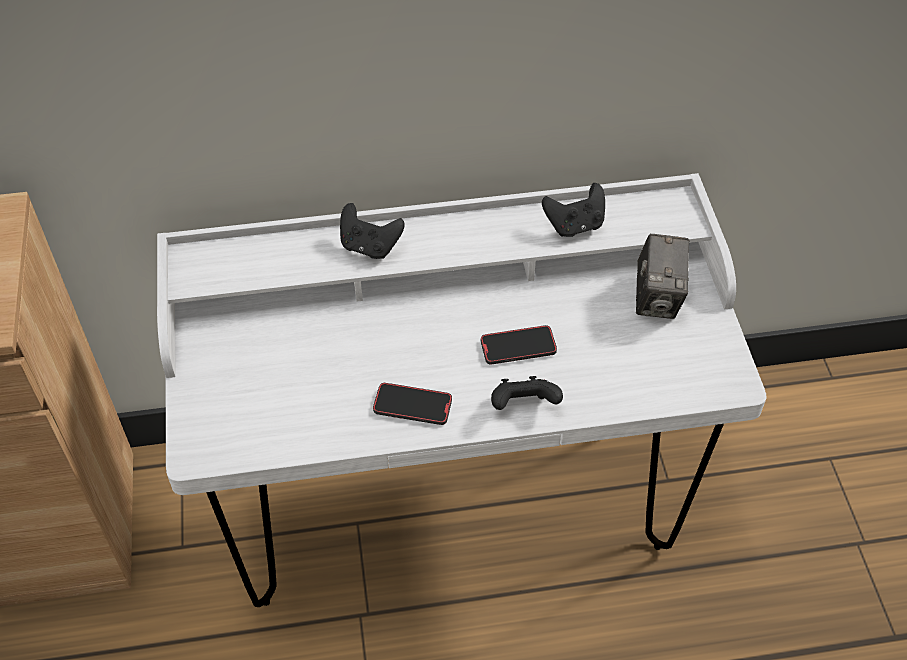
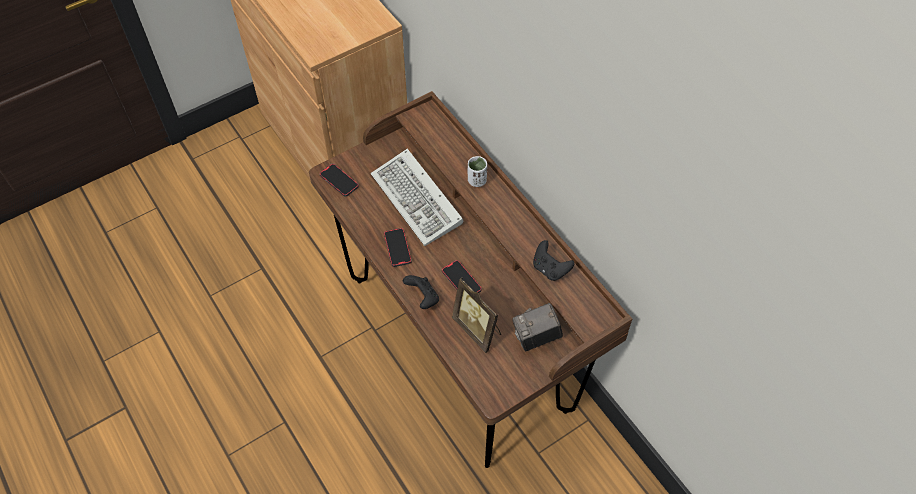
camera: 65 degrees right, 5 degrees up
(225, 440) = (339, 181): none -> phone
(338, 345) = (419, 201): none -> keyboard
(370, 246) = (477, 180): black game controller -> white cup
(453, 505) = (459, 343): white desk -> brown desk
(612, 358) = (478, 329): none -> picture frame

